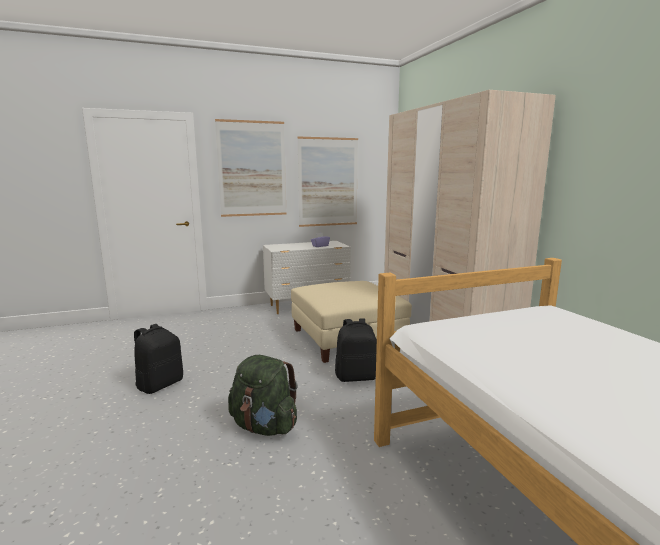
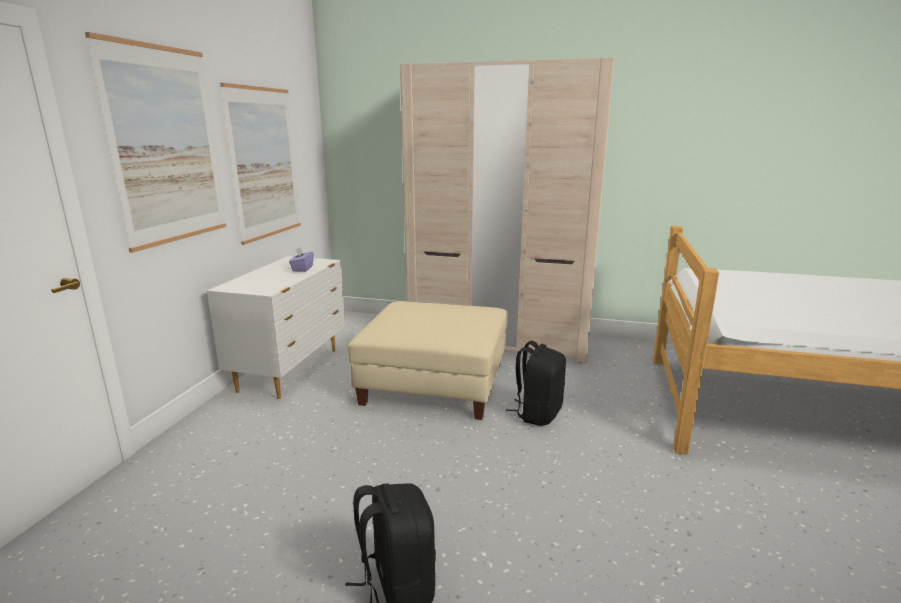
camera: 55 degrees left, 5 degrees up
(264, 426) = (607, 514): green backpack -> none

